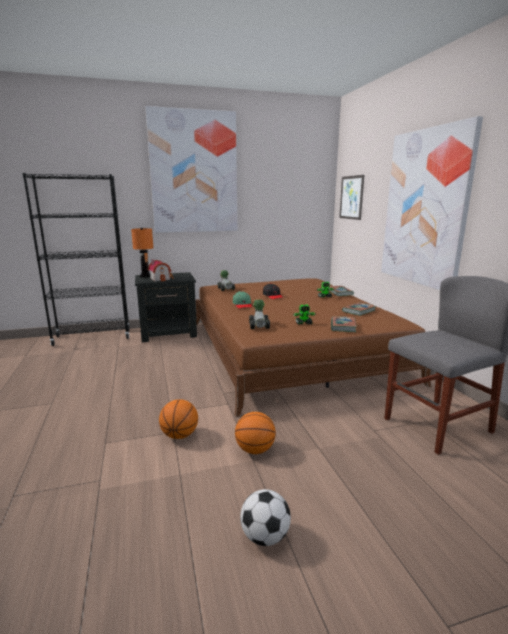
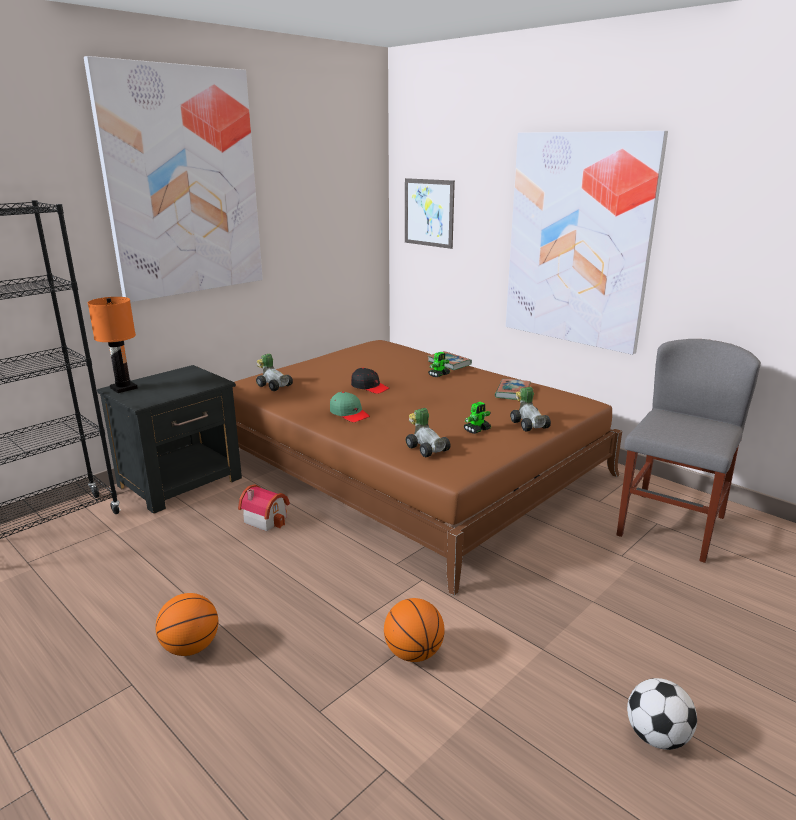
camera: 30 degrees left, 5 degrees up
(161, 278) = (166, 389): toy house -> toy house (266, 518)
(255, 450) = (529, 633): basketball -> basketball (191, 647)
(343, 326) = (529, 424): book -> toy car

